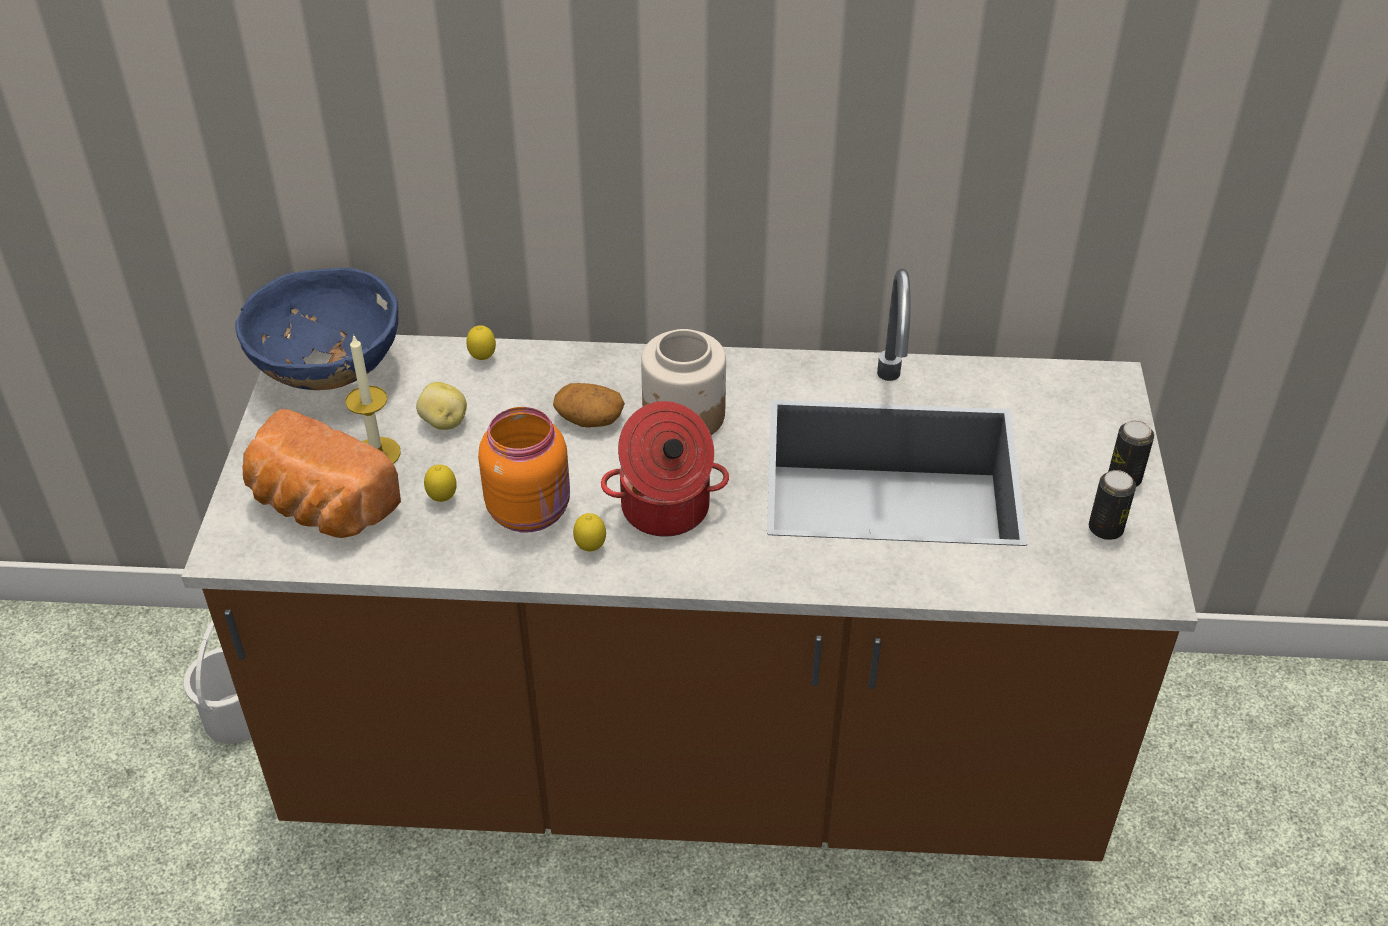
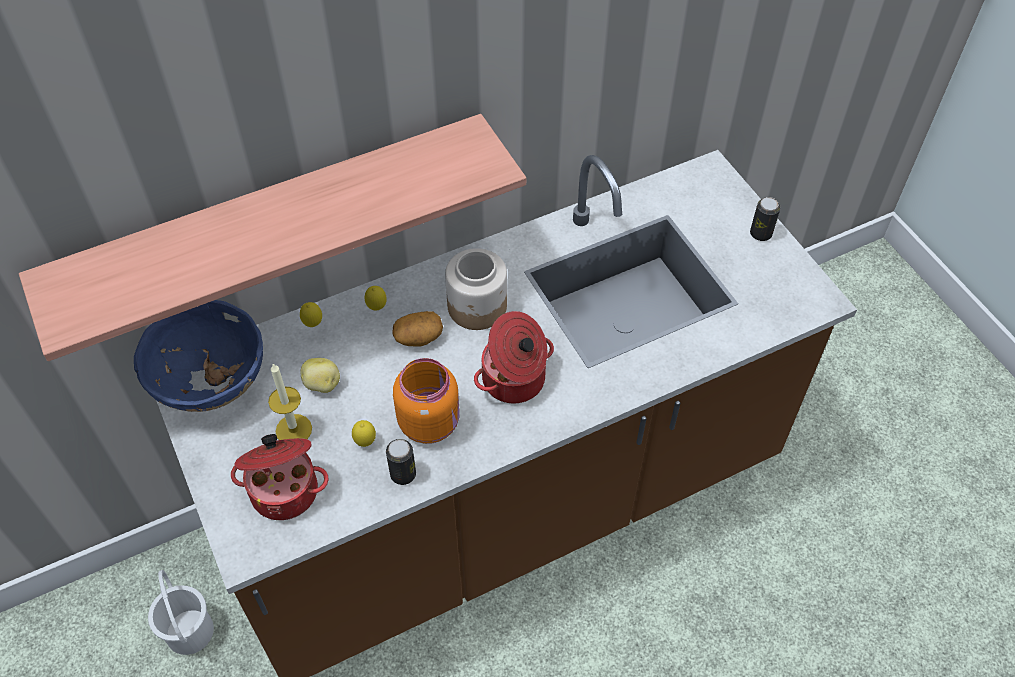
camera: 30 degrees left, 10 degrees up
(319, 508) = (285, 489): bread -> cooking pot
(465, 202) = (272, 223): none -> shelf
(590, 548) = (488, 430): lemon -> lemon (377, 307)
(1105, 529) = (772, 272): can -> can (403, 474)

